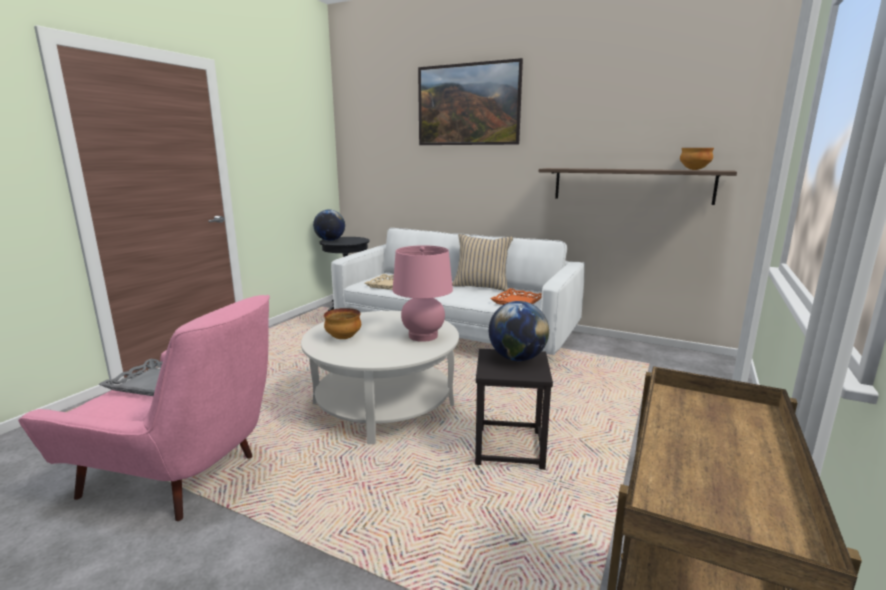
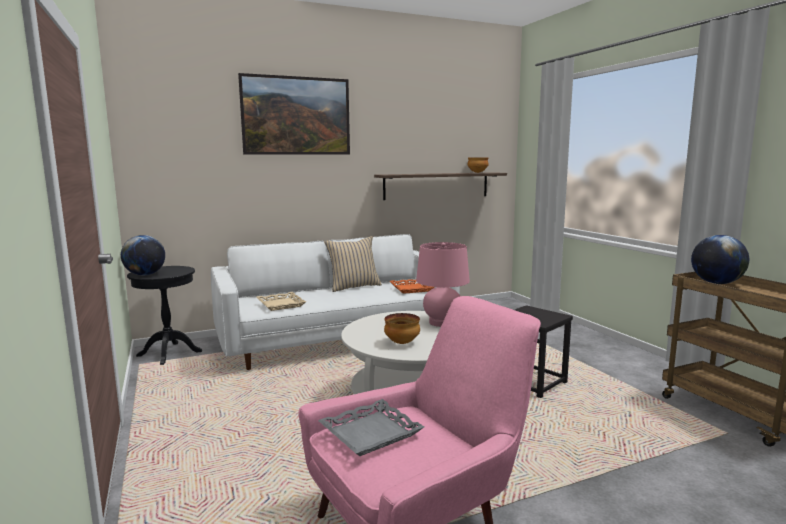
camera: 50 degrees left, 5 degrees down
(517, 358) = (528, 312): globe -> globe (716, 283)

